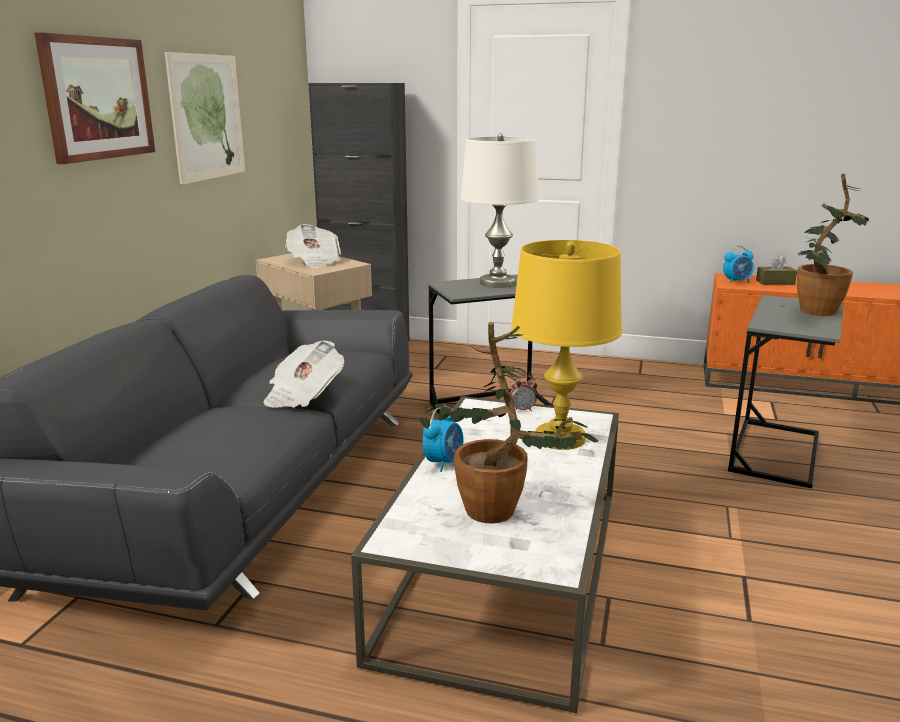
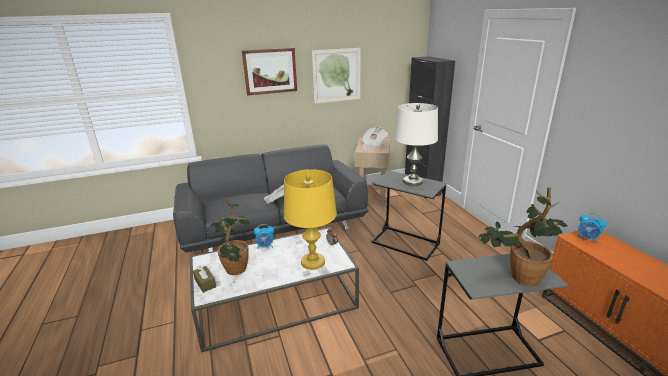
camera: 55 degrees right, 5 degrees up
(775, 282) = (618, 252): brown tissue box -> brown tissue box (205, 283)

